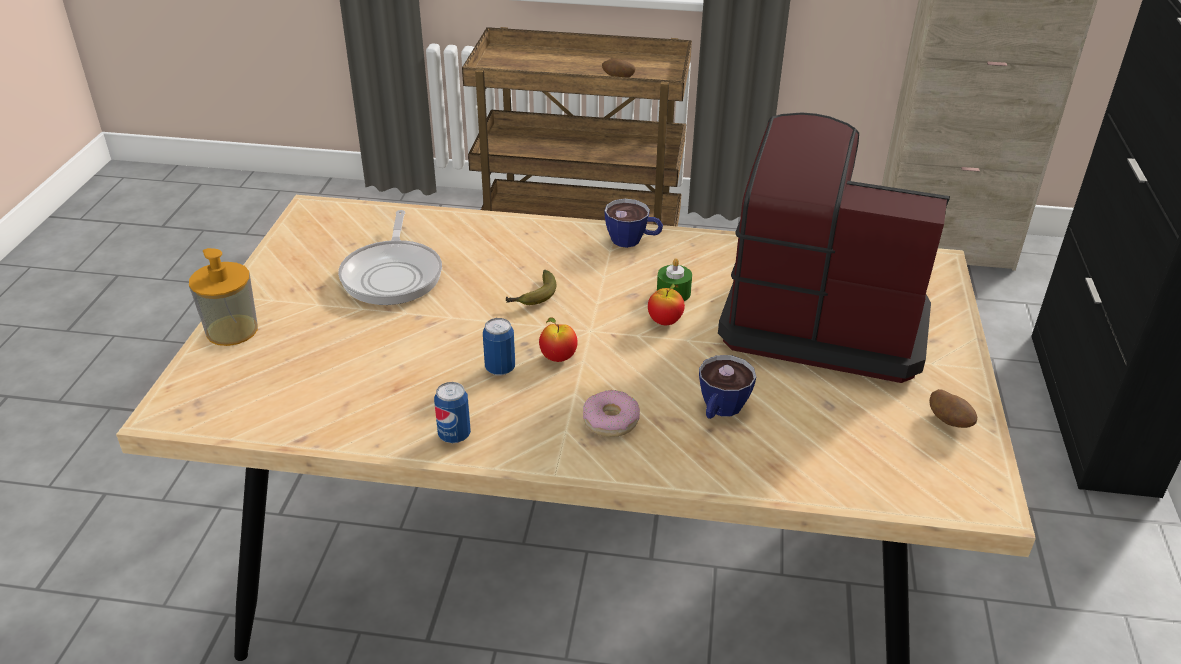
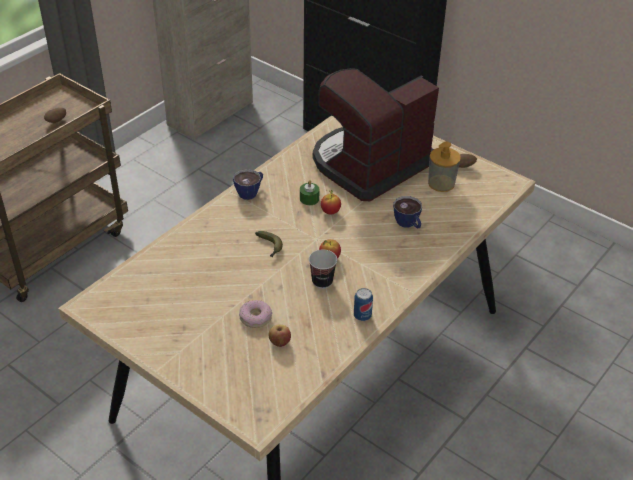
camera: 60 degrees left, 5 degrees up
(232, 330) = (197, 377): soap dispenser -> soap dispenser (441, 183)
(342, 374) = (279, 342): none -> apple
(393, 275) = (199, 292): frying pan -> none
(500, 368) = (322, 281): can -> cup
(610, 420) = (390, 260): donut -> donut (255, 317)

